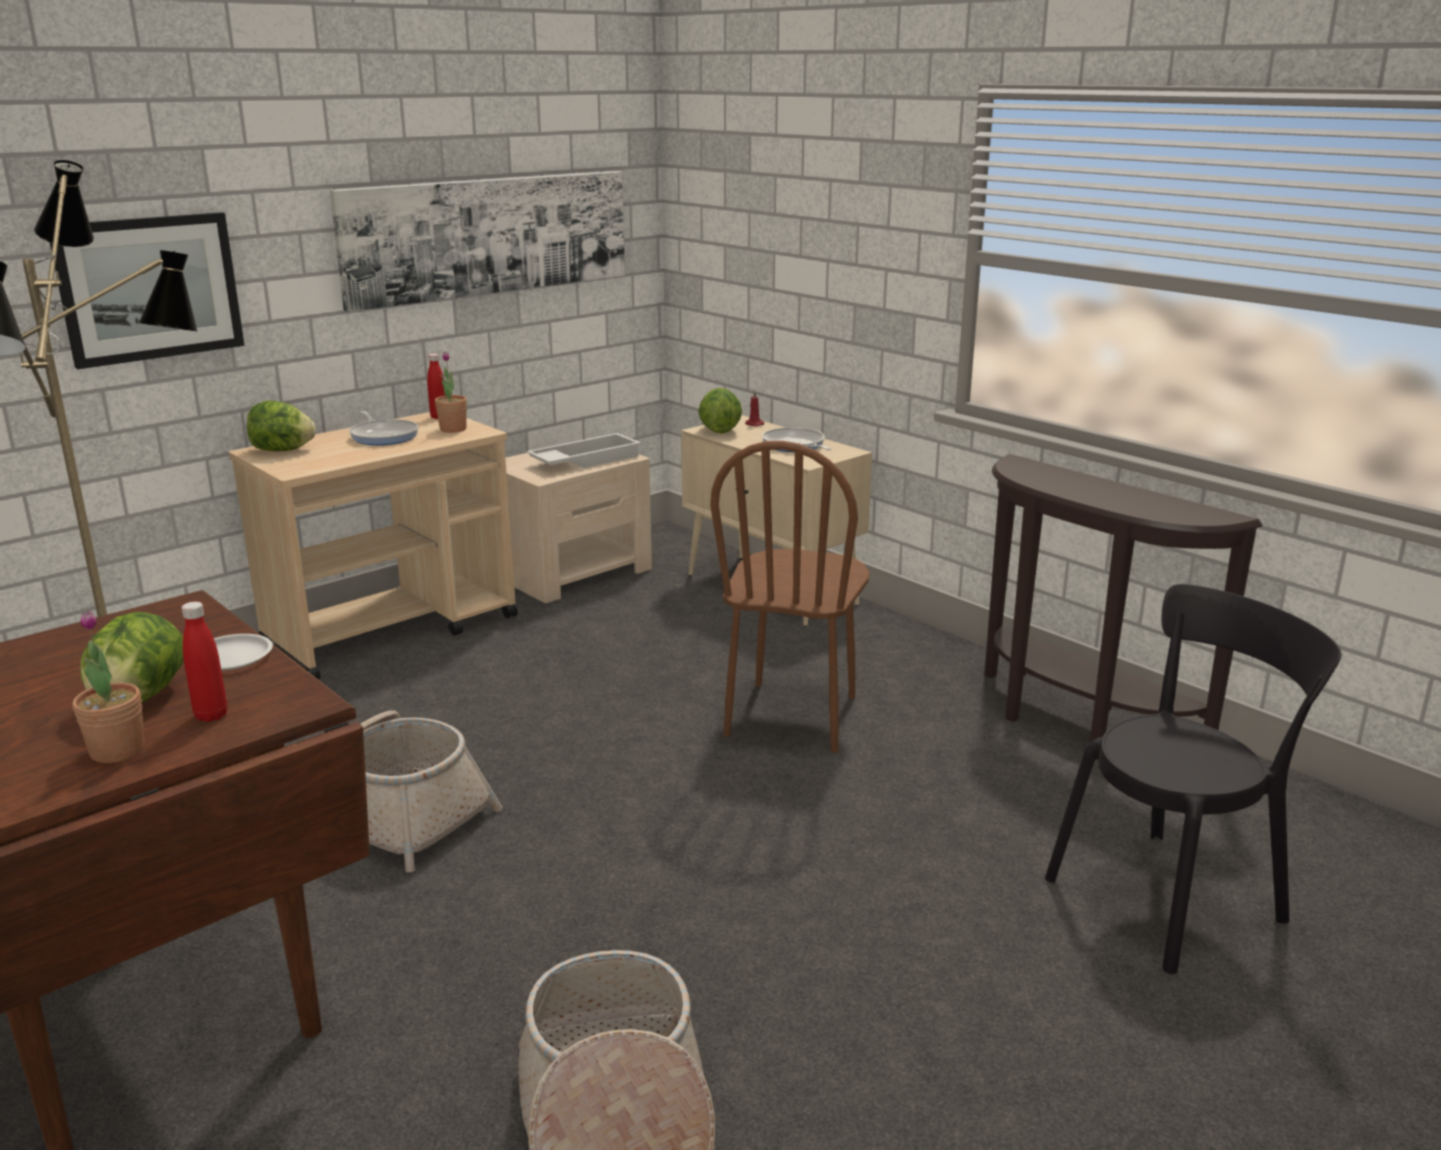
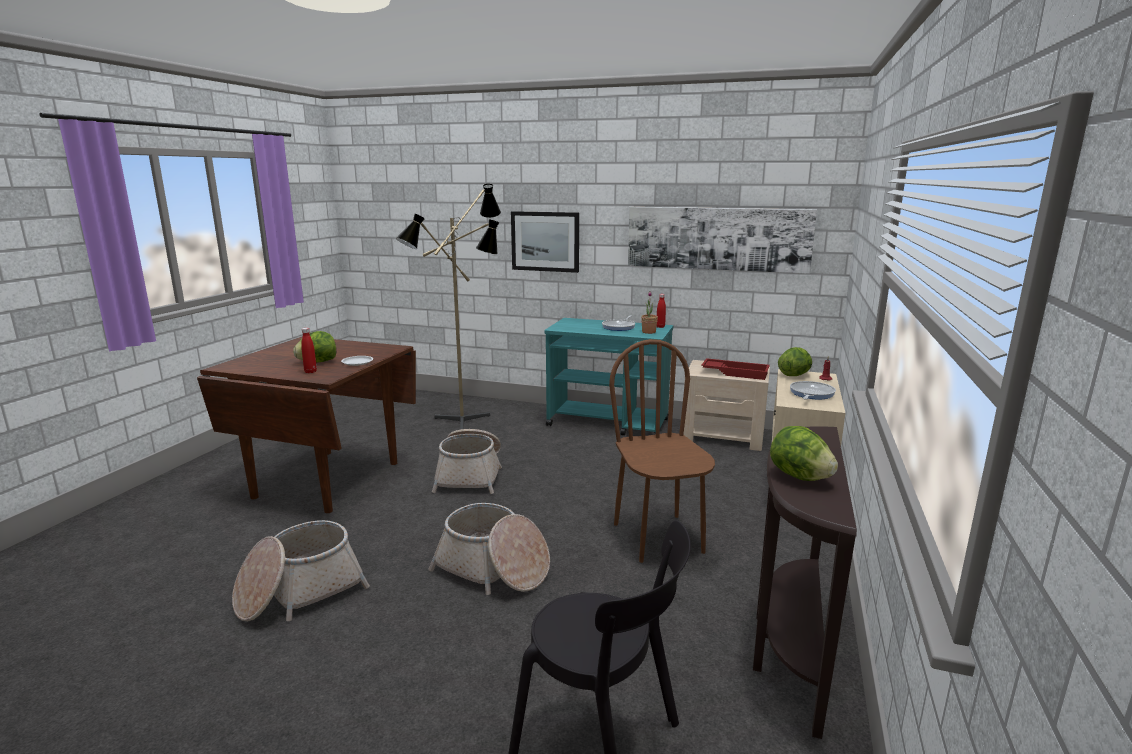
camera: 60 degrees right, 5 degrees down
(117, 751) = (280, 369): potted plant -> none
(282, 450) = (576, 322): lettuce -> lettuce (799, 477)
(393, 630) = (609, 423): beige cart -> turquoise cart
(585, 460) = (735, 373): white tray -> red tray
(743, 874) = (493, 568): none -> basket
(792, 716) = (659, 538): brown chair -> brown chair turned 90 degrees clockwise

